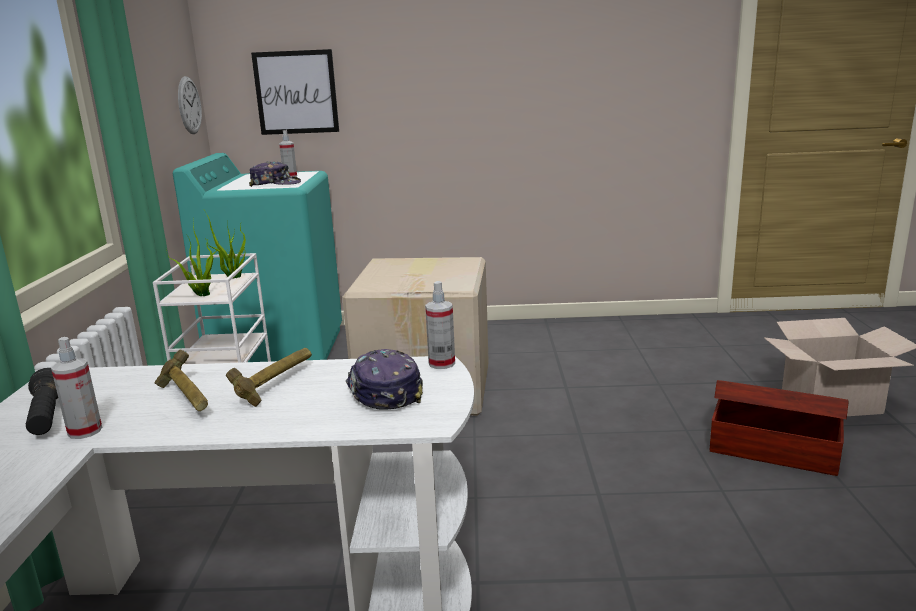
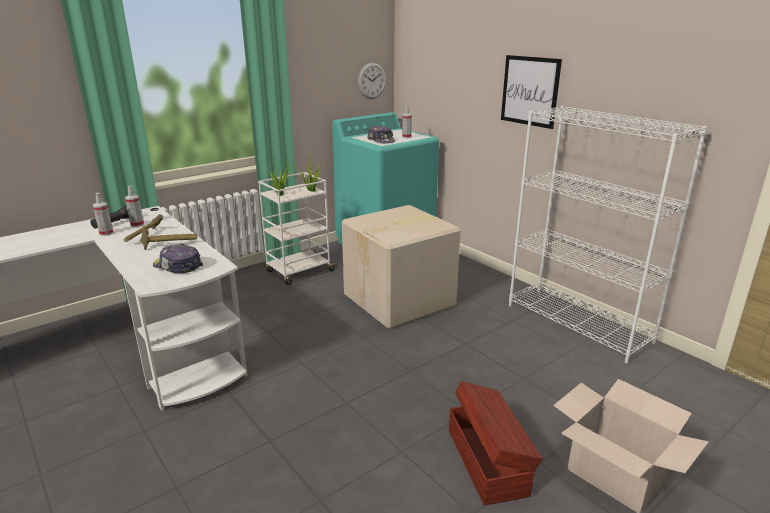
camera: 50 degrees right, 5 degrees up
(296, 92) = (434, 80): picture -> picture (530, 91)
(383, 392) = (177, 266): cap -> cap turned 90 degrees counterclockwise
(441, 363) = (222, 267): spray bottle -> spray bottle (137, 224)
(600, 329) = (578, 323): none -> white bookcase

